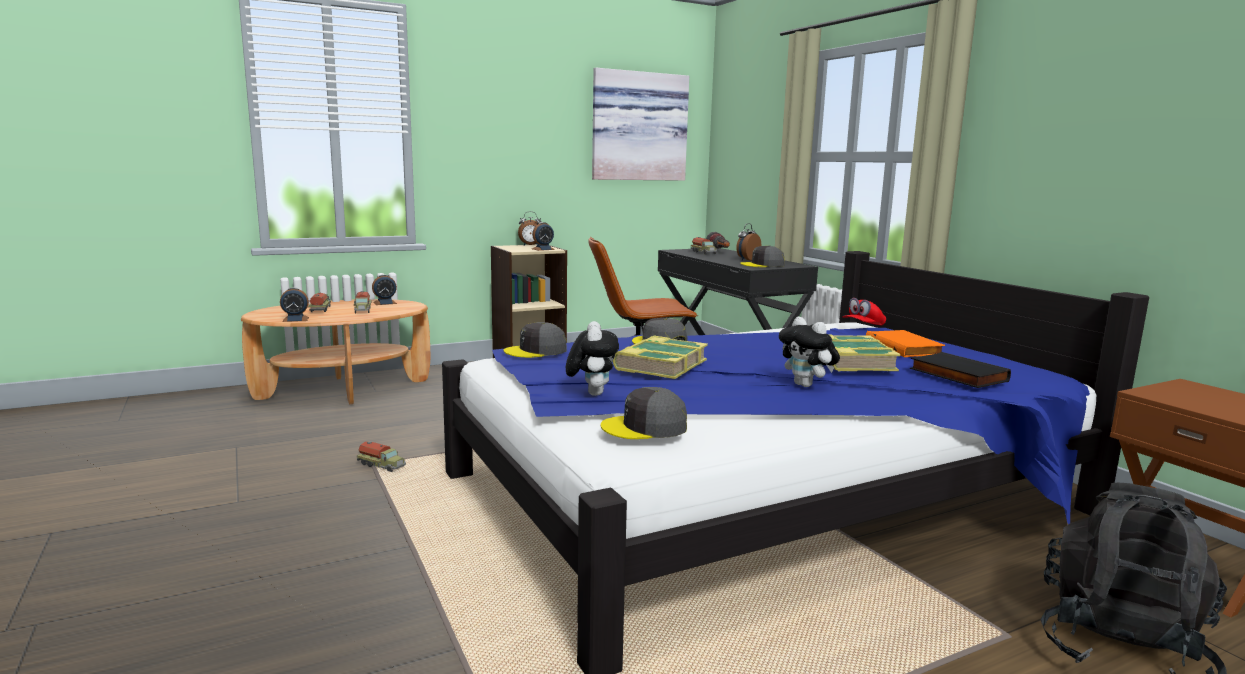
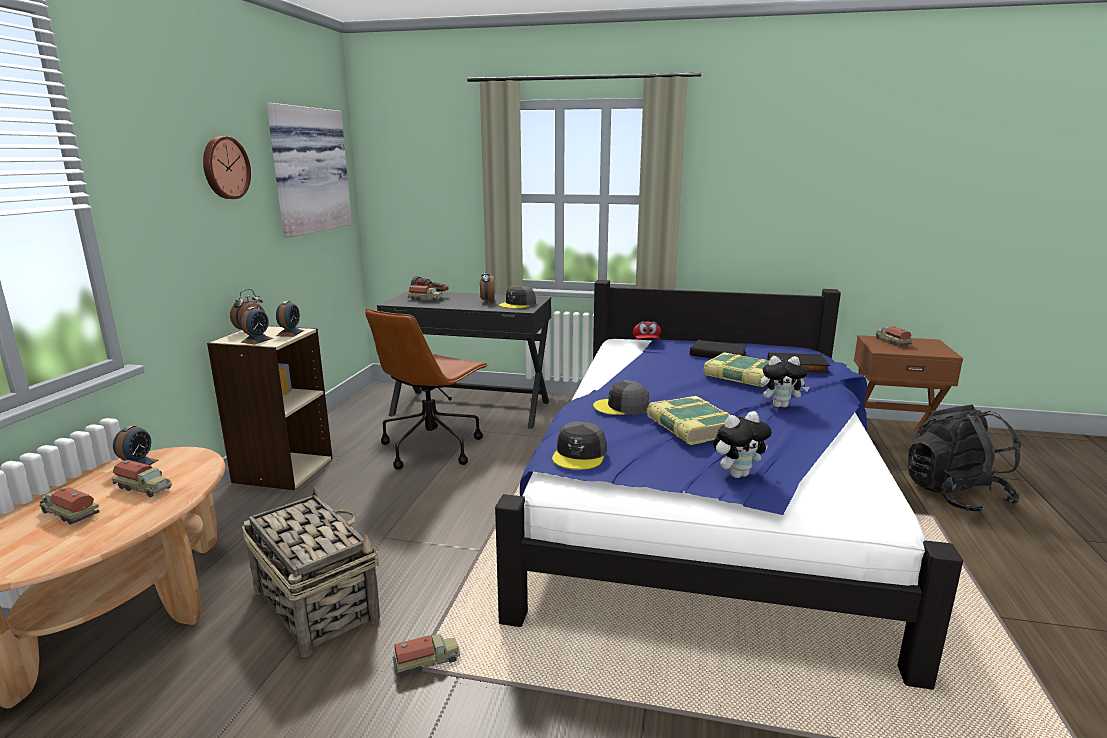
camera: 50 degrees left, 5 degrees up
(295, 319) = (90, 546): alarm clock -> alarm clock (257, 340)
(402, 421) = (315, 604): none -> basket
(539, 117) = (224, 168): none -> wall clock
(592, 393) = (738, 474): plush toy -> plush toy turned 120 degrees clockwise
(645, 427) = (843, 484): grey cap -> none
(905, 348) = (718, 354): orange book -> black book
(1211, 395) = (891, 342): none -> toy truck

